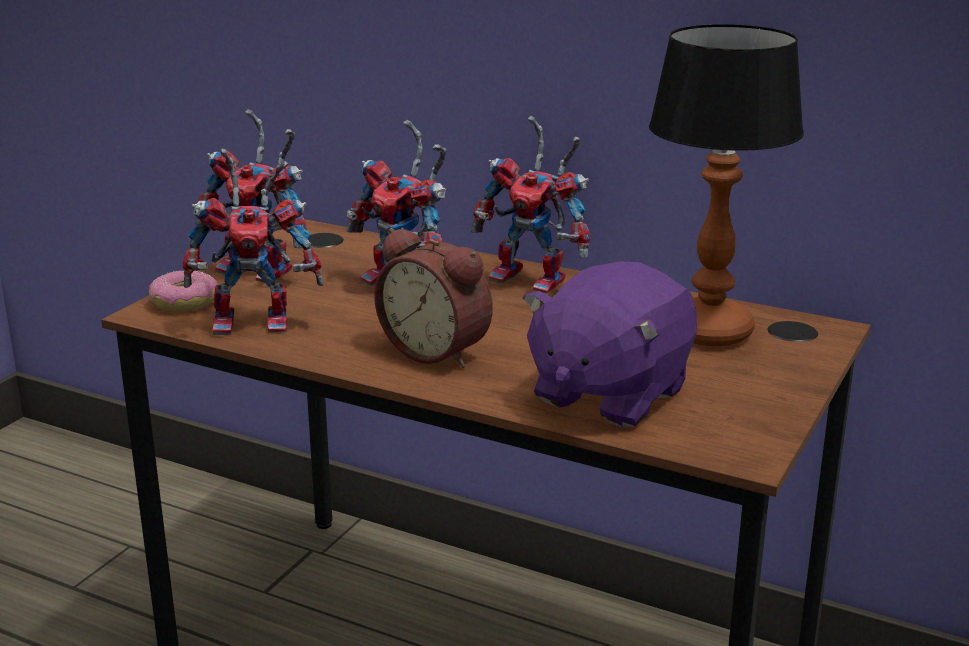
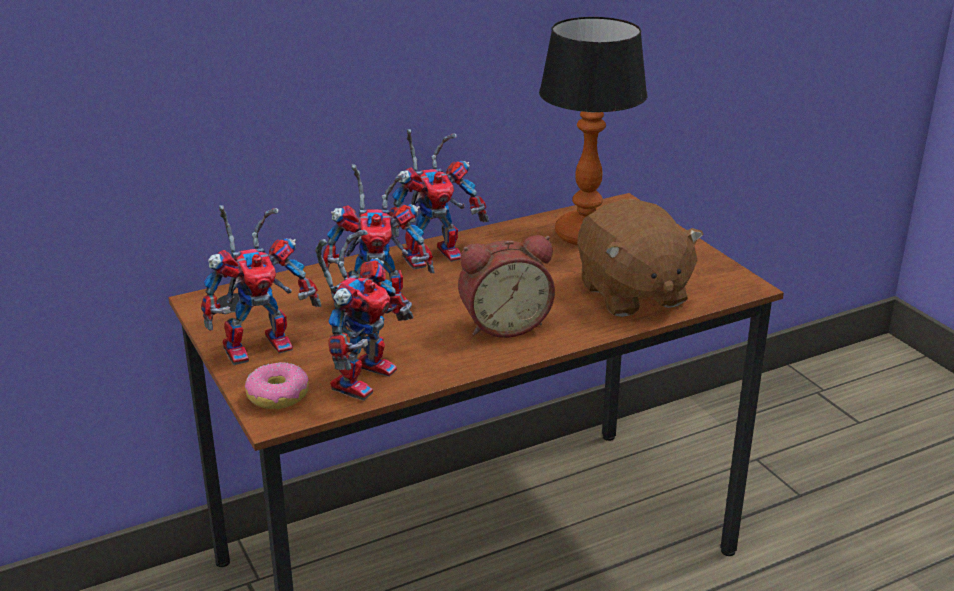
camera: 55 degrees left, 5 degrees up
(608, 394) = (631, 294): purple plush toy -> brown plush toy

